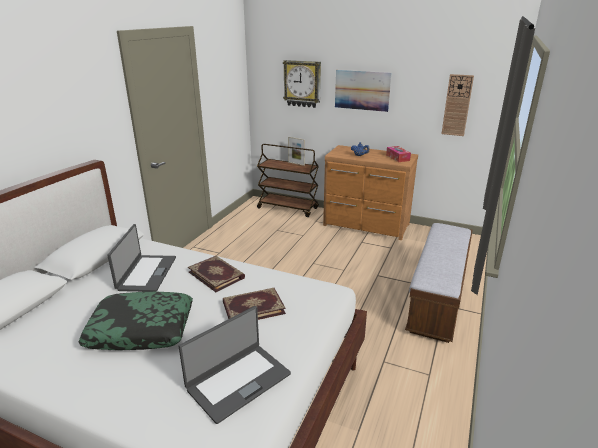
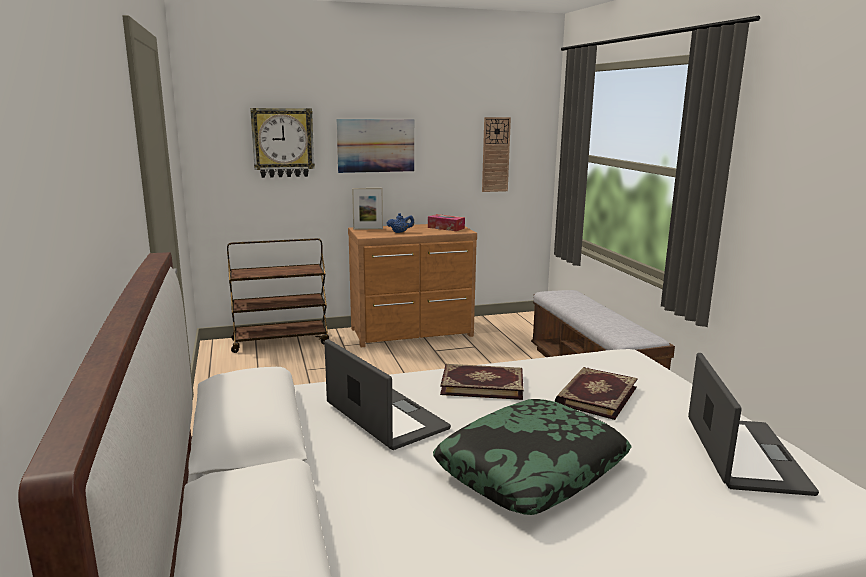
camera: 40 degrees left, 10 degrees down
(296, 163) = (285, 267): picture frame -> picture frame (368, 229)

